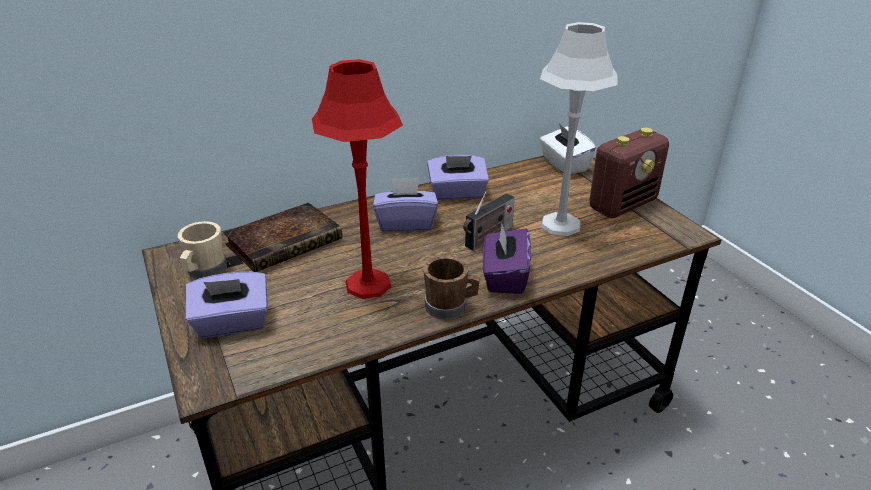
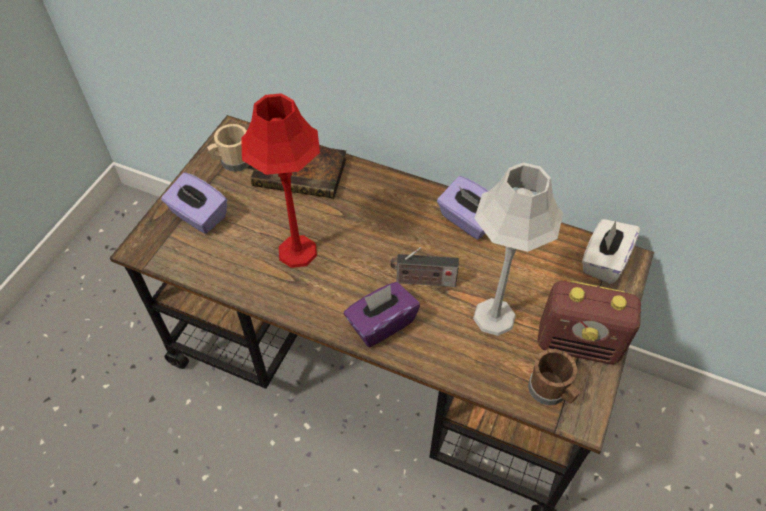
camera: 50 degrees right, 20 degrees up
(406, 223) = (391, 219): purple tissue box -> none
(450, 307) = (314, 314): brown mug -> brown mug (550, 391)

